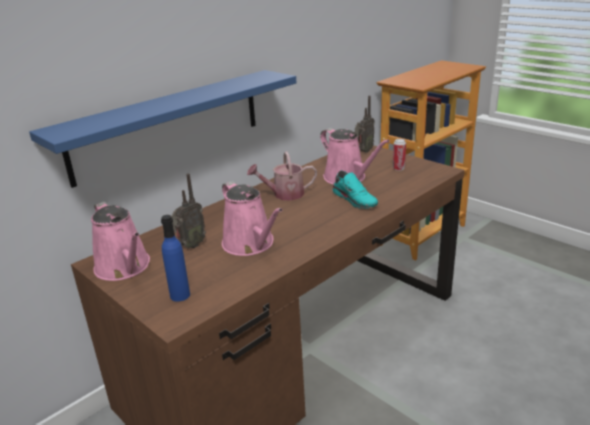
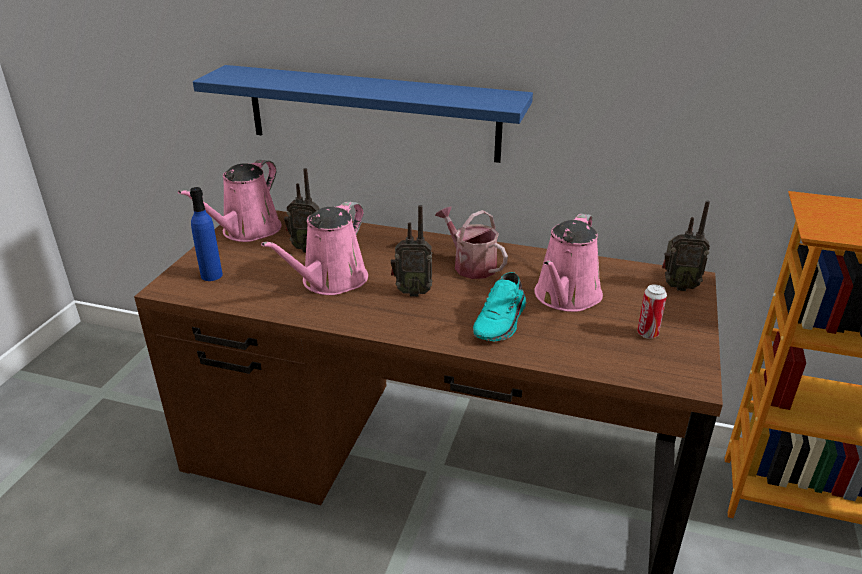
camera: 60 degrees right, 5 degrees up
(296, 218) = (412, 292): none -> radio

